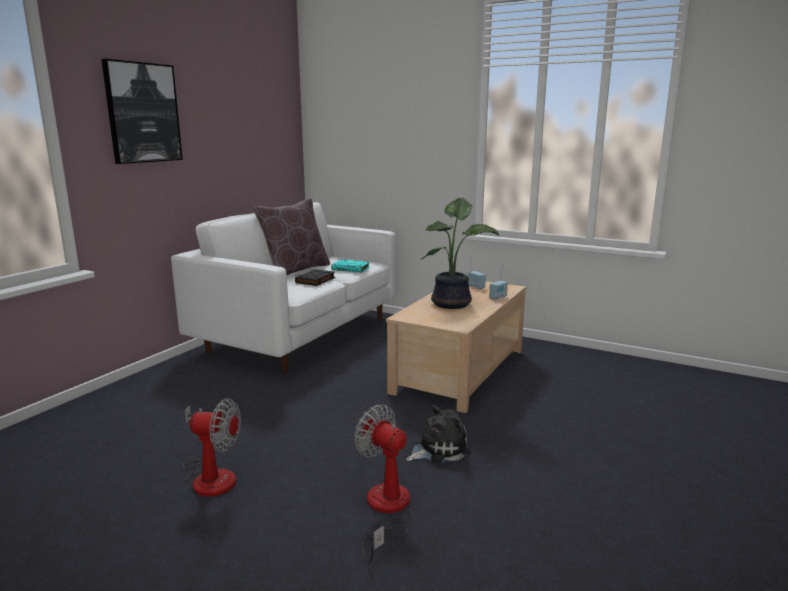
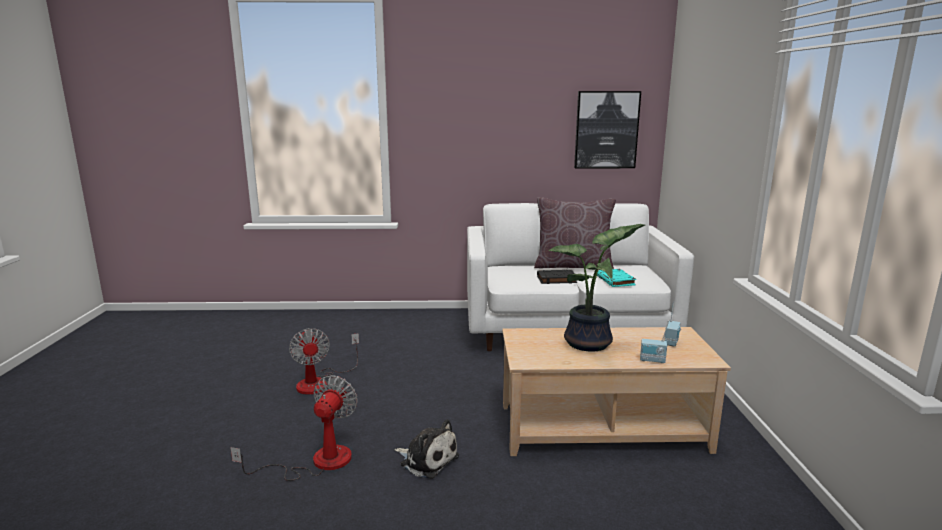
camera: 60 degrees right, 0 degrees up
(142, 113) = (460, 110): picture -> picture (606, 130)

